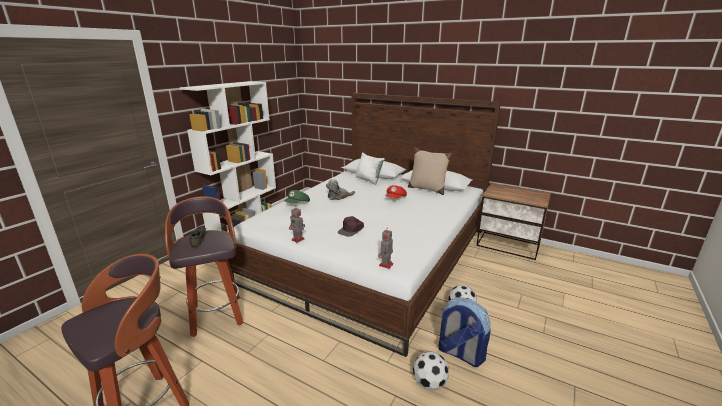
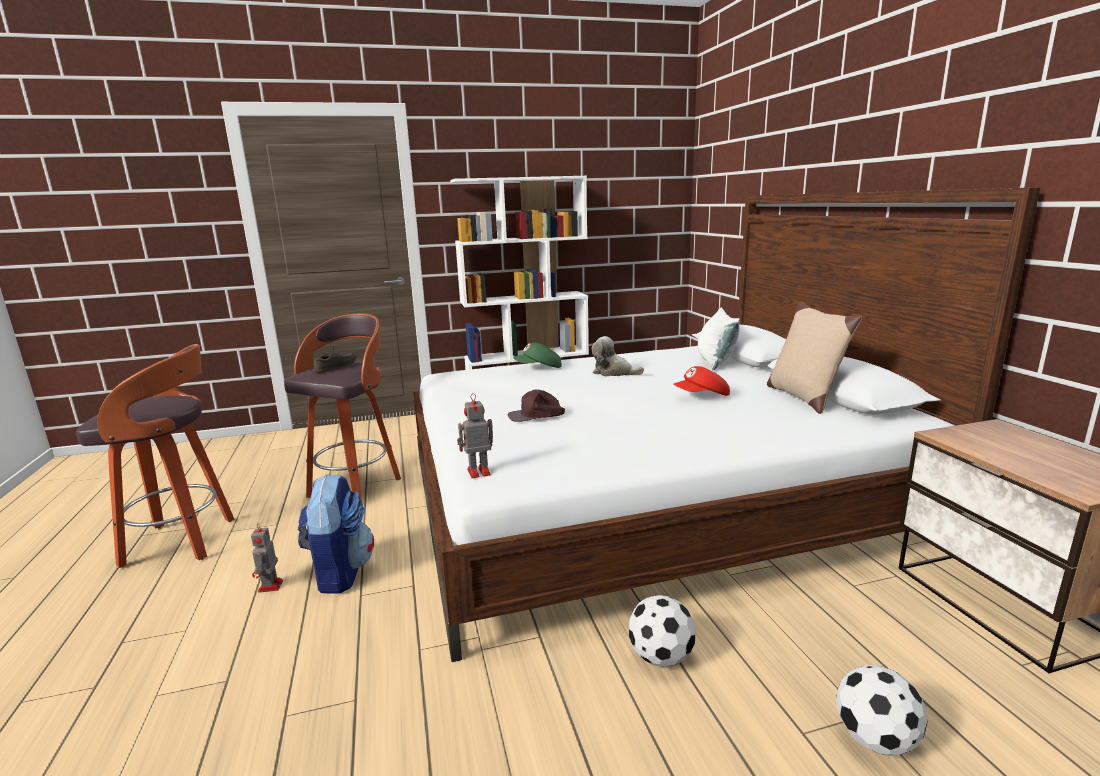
camera: 45 degrees right, 5 degrees down
(298, 239) = (449, 405): toy robot -> toy robot (270, 587)
(430, 383) = (420, 722): football -> football (876, 739)
(460, 353) = (536, 720): backpack -> backpack (340, 572)

